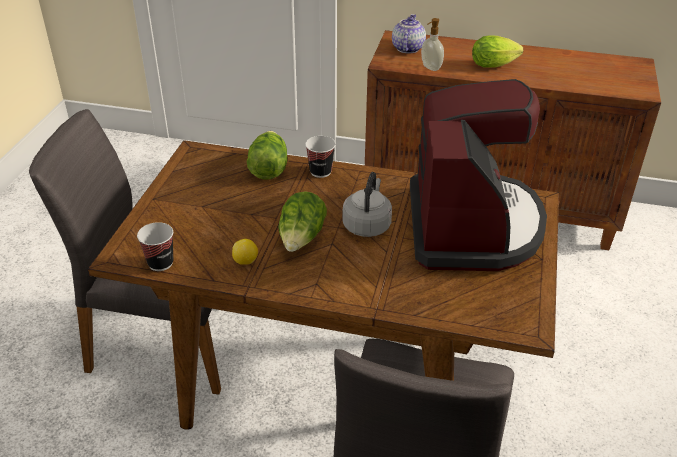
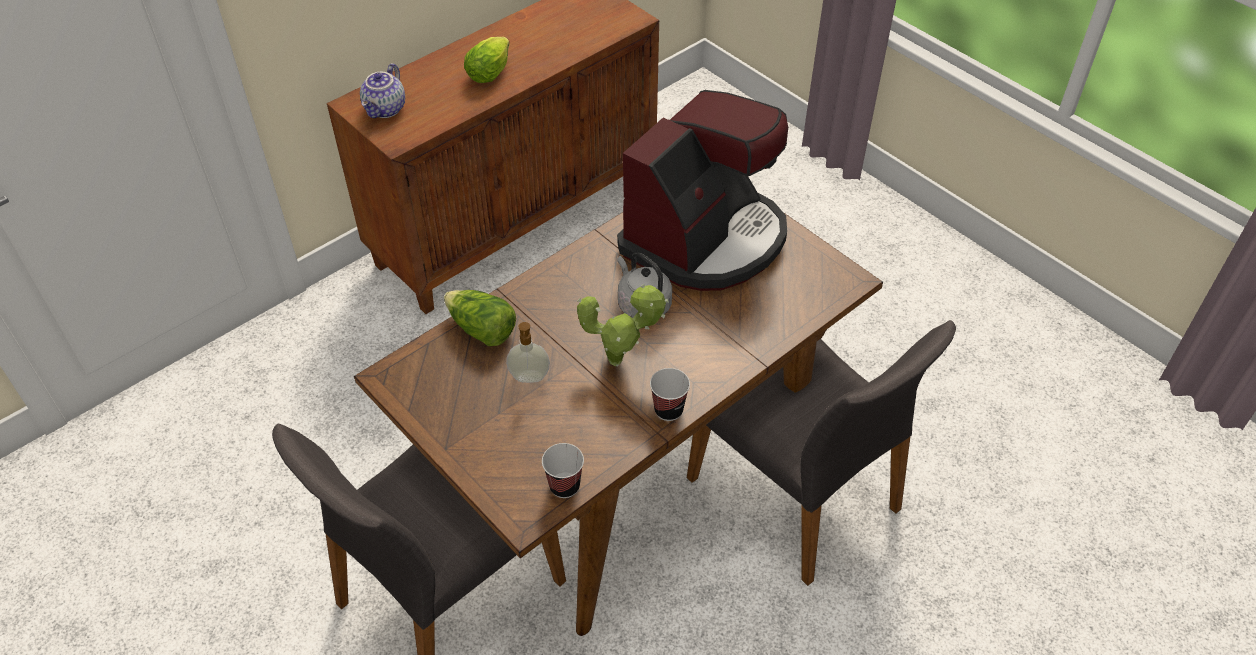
camera: 55 degrees left, 10 degrees up
(246, 261) = (619, 418): lemon -> none
(302, 238) = (621, 360): lettuce -> potted plant
(320, 171) = (528, 294): cup -> cup (668, 410)
(407, 48) = (386, 109): teapot -> teapot turned 120 degrees counterclockwise
(430, 68) = (444, 116): soap dispenser -> soap dispenser (529, 378)
(472, 226) = (706, 239): coffee machine -> coffee machine turned 90 degrees clockwise

